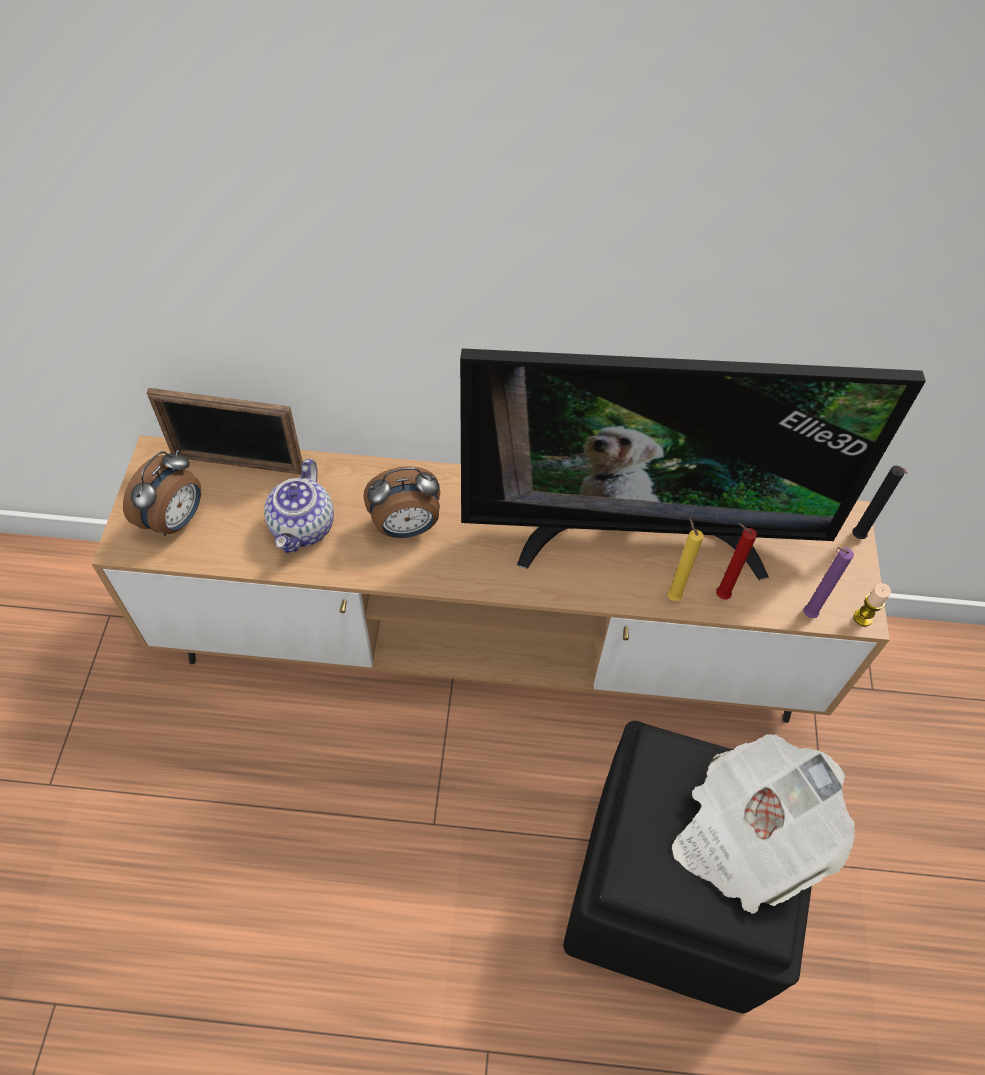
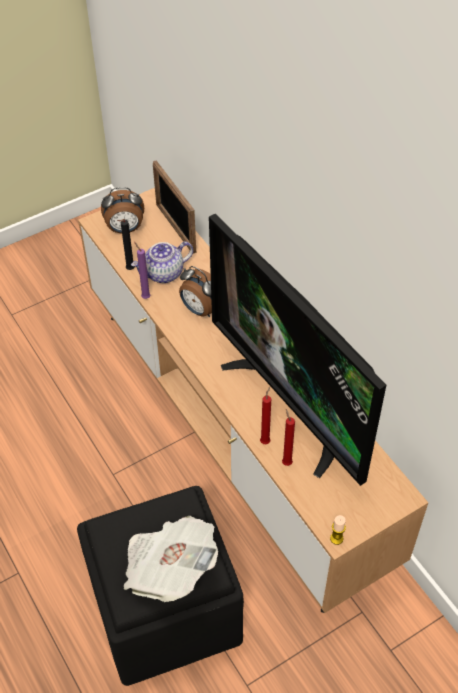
camera: 55 degrees right, 5 degrees down
(672, 595) = (265, 441): yellow candle -> red candle
(806, 614) = (312, 509): purple candle -> purple candle (145, 297)
(858, 538) = (392, 509): black candle -> black candle (129, 270)

